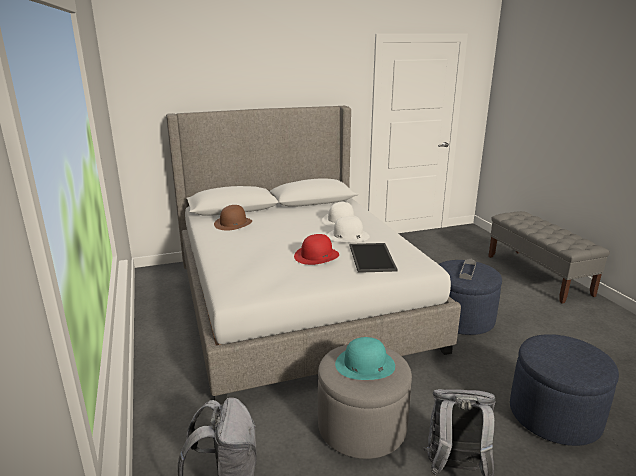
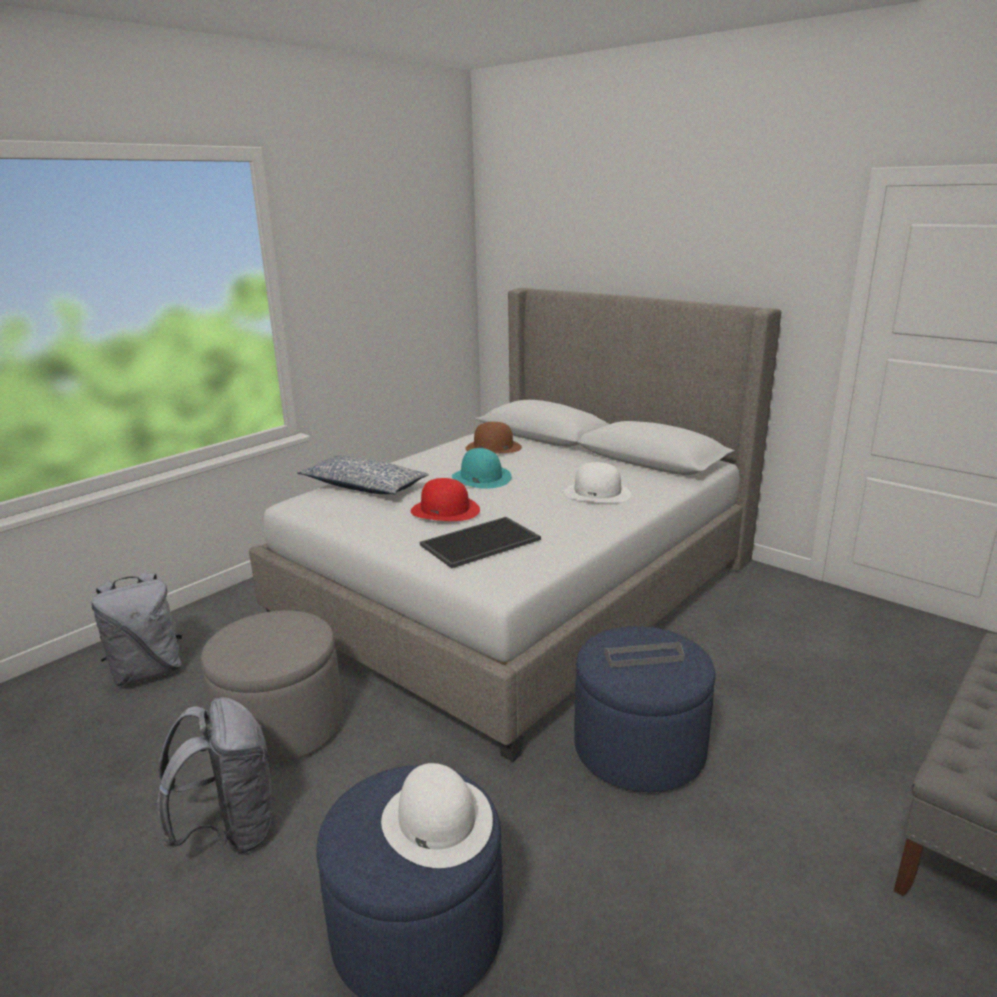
camera: 60 degrees right, 0 degrees up
(242, 269) = (364, 487): none -> pillow
(348, 236) = (542, 511): white hat -> white hat (436, 820)
(364, 364) = (270, 637): turquoise hat -> turquoise hat (481, 477)

